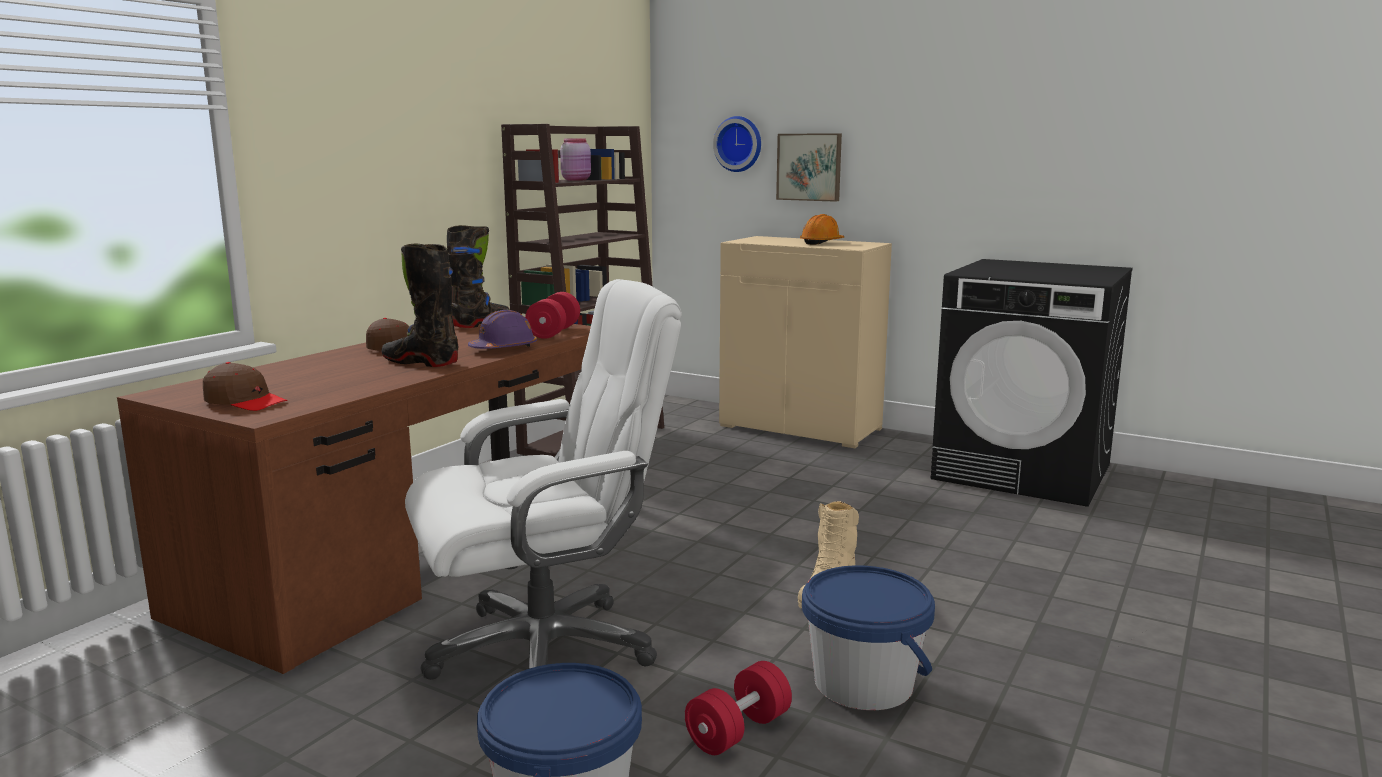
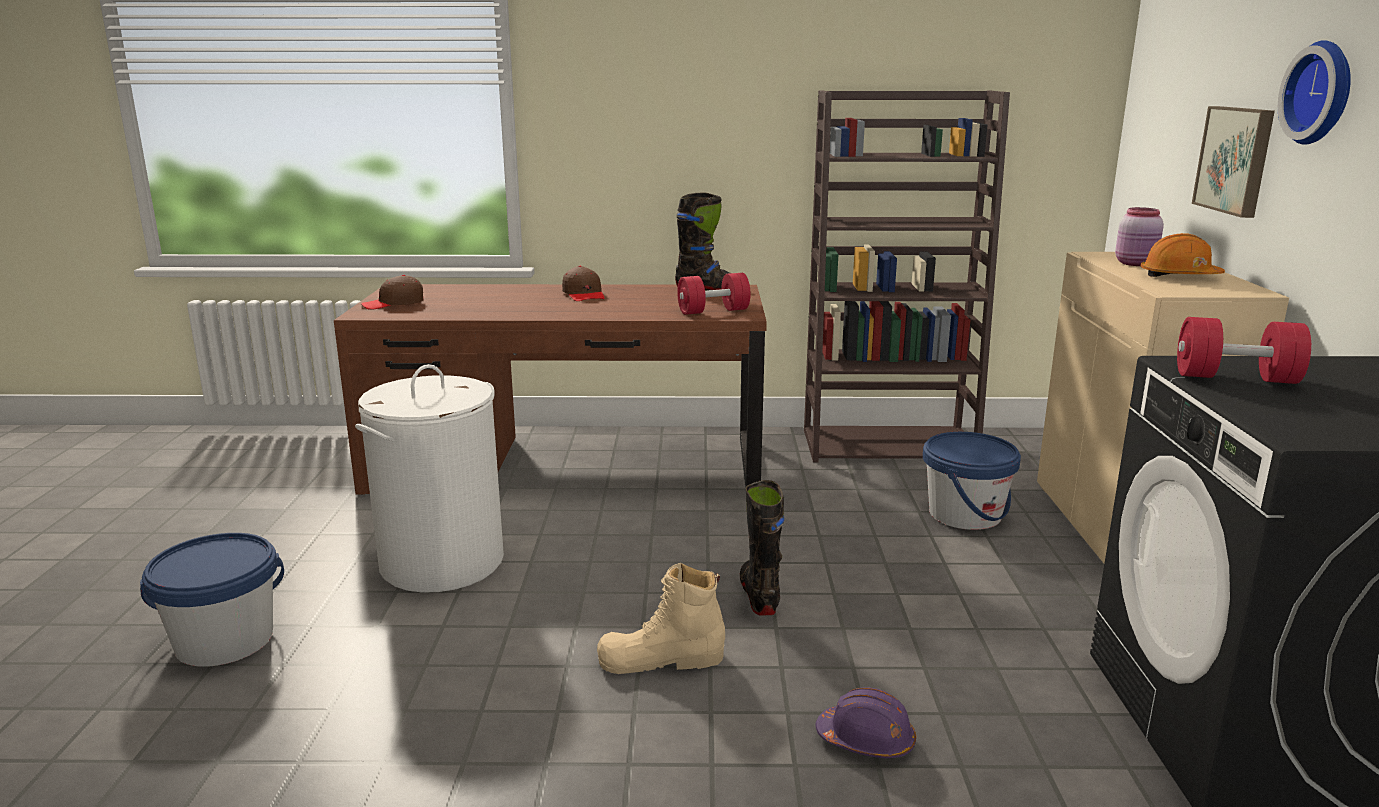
camera: 60 degrees right, 5 degrees up
(245, 402) = (394, 304): brown cap -> brown cap turned 75 degrees clockwise
(421, 362) = (548, 307): black boot -> black boot (759, 595)
(504, 349) = (624, 314): purple hard hat -> purple hard hat (866, 740)
(545, 651) = (442, 563): white office chair -> white laundry basket
(577, 180) = (908, 154): pink jar -> pink jar (1136, 264)
(738, 731) = (360, 680): red dumbbell -> red dumbbell (1235, 378)
(739, 144) = (1184, 118): wall clock -> wall clock (1323, 93)
(863, 683) = (477, 726): blue bucket -> blue bucket (965, 514)

